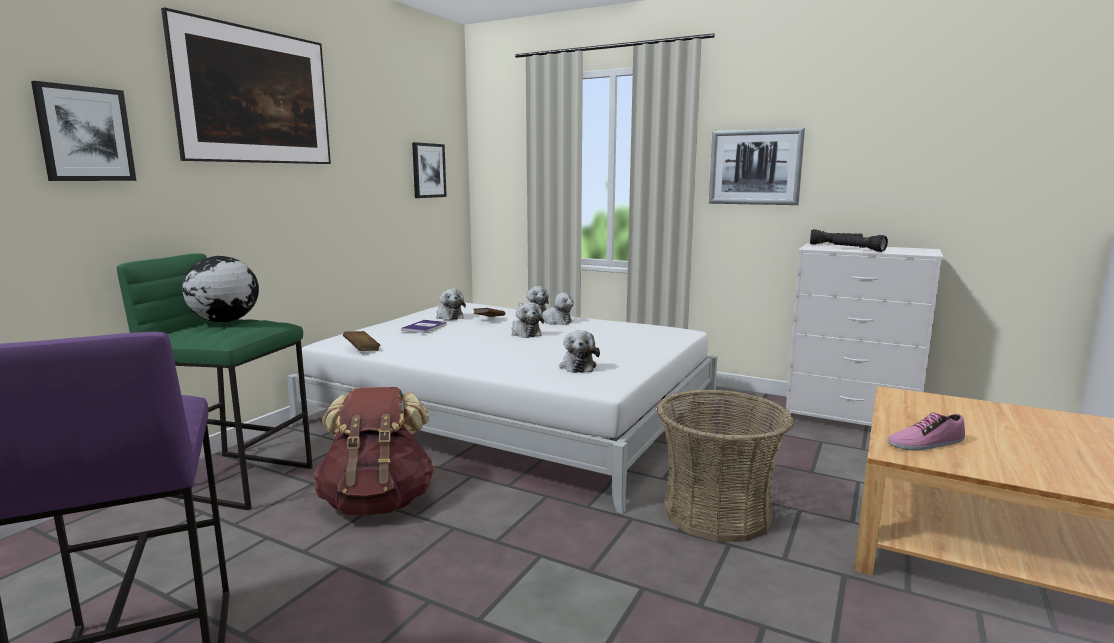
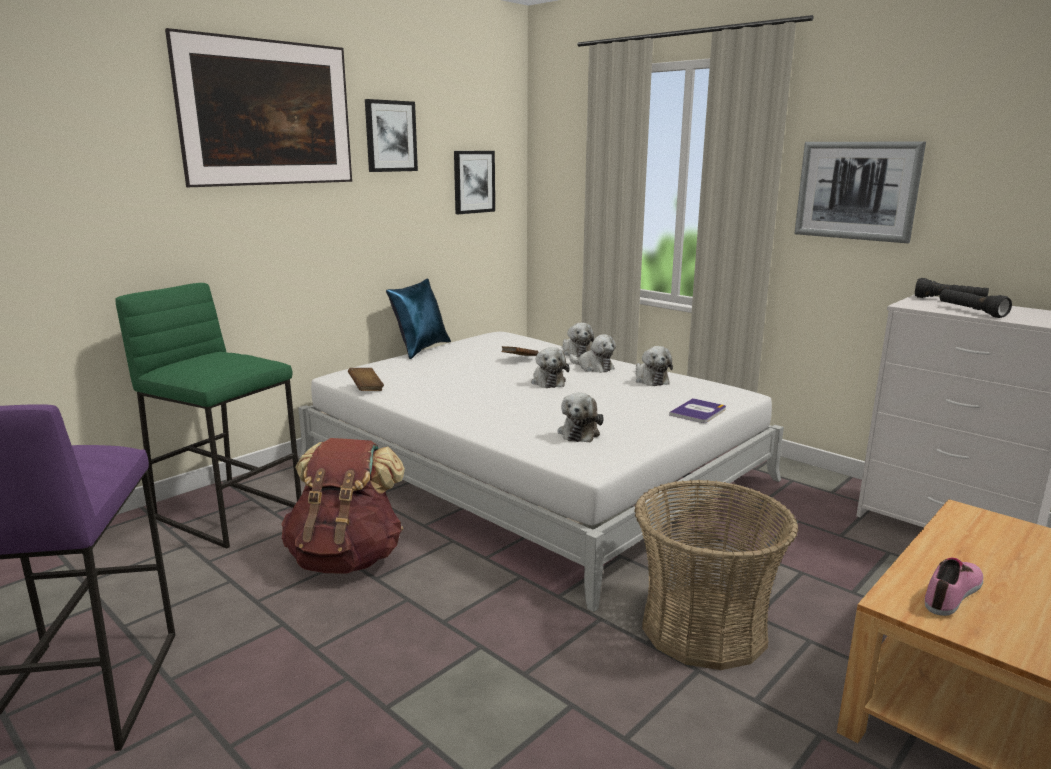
camera: 15 degrees right, 5 degrees up
(85, 134) = (89, 166): picture -> picture (390, 136)
(224, 321) = (215, 356): globe -> none
(393, 318) = (421, 349): none -> blue pillow
(424, 327) = (445, 364): book -> book (698, 412)
(449, 316) = (478, 352): plush toy -> plush toy (650, 379)
(925, 443) = (953, 593): shoe -> shoe turned 135 degrees clockwise

